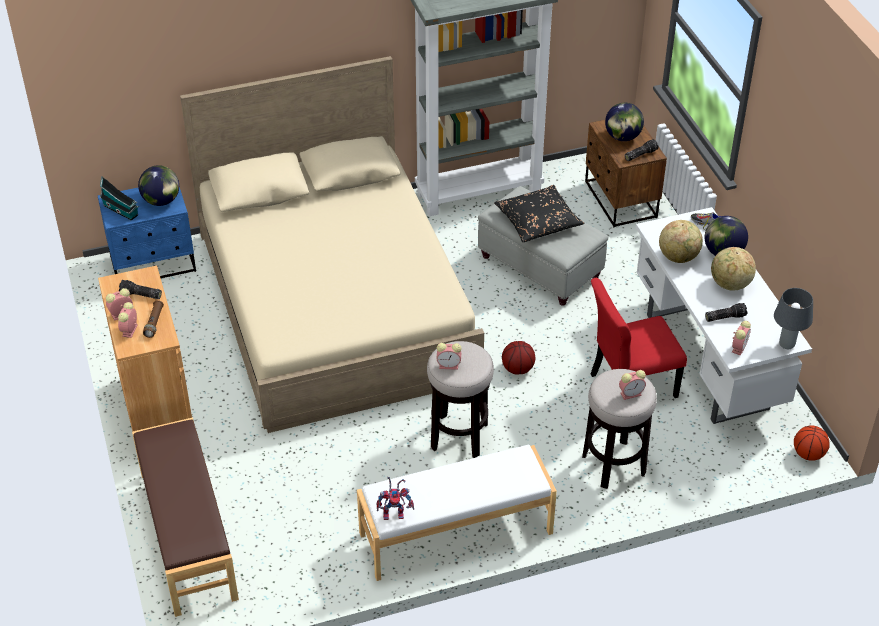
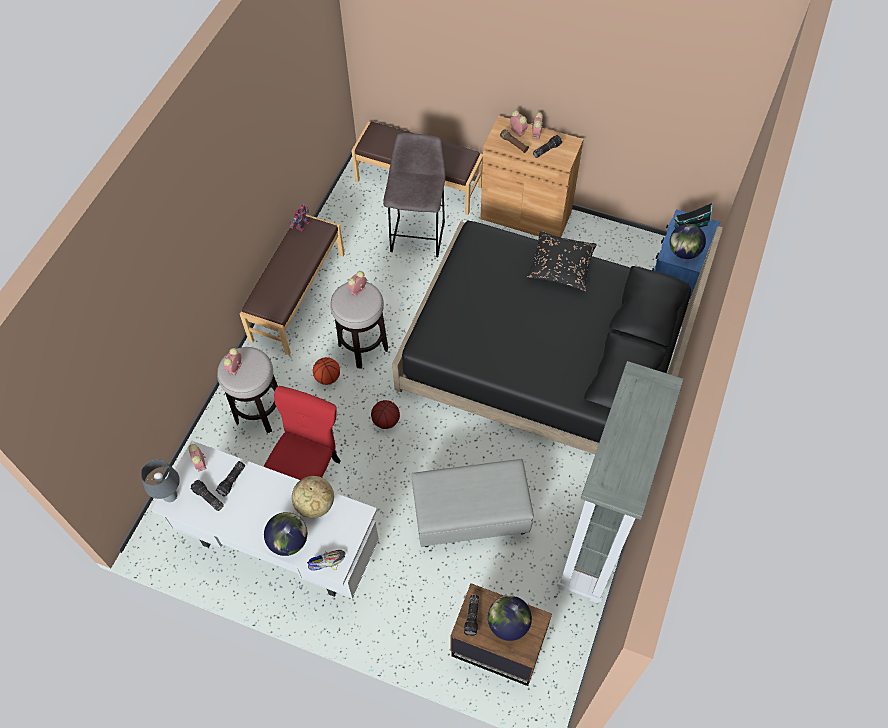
camera: 130 degrees right, 15 degrees up
(270, 485) = (418, 235): none -> grey stool
(335, 305) = (543, 358): beige bed -> black bed
(456, 534) = (297, 296): white bench -> brown bench
(538, 221) = (476, 491): black pillow -> black pillow (561, 266)
(730, 284) = (256, 514): globe -> none
(757, 321) = (208, 498): none -> flashlight
(808, 454) = (149, 533): basketball -> basketball (328, 378)

